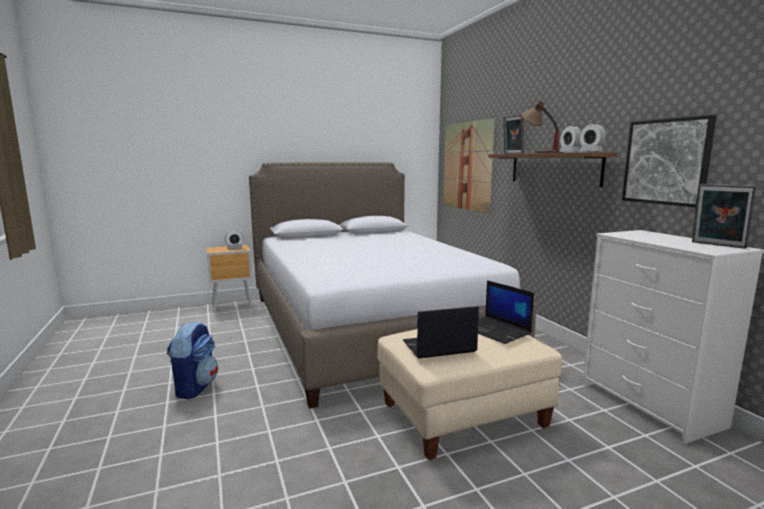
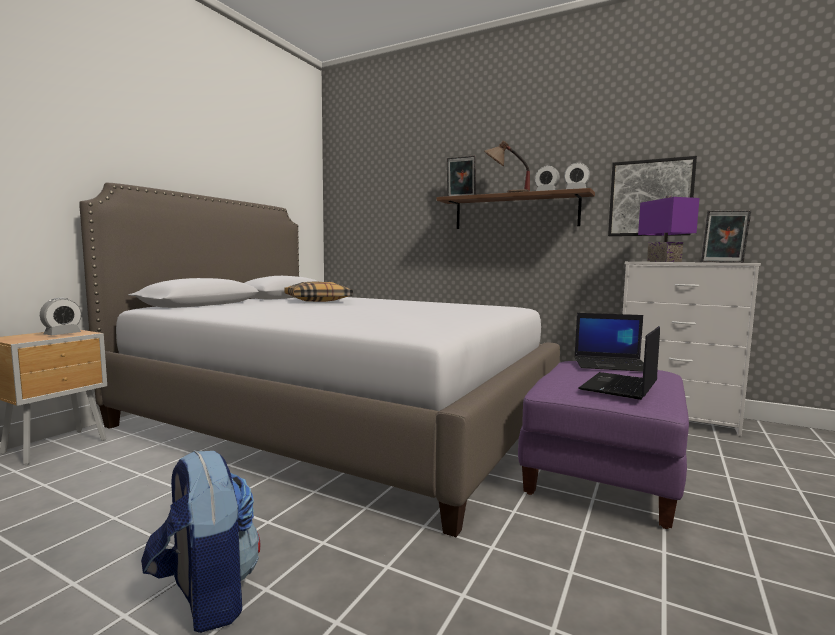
camera: 40 degrees left, 5 degrees down
(378, 239) = (318, 300): none -> pillow
(462, 416) = (602, 474): beige ottoman -> purple ottoman
(466, 166) = (377, 217): picture -> none
(645, 237) = (665, 261): none -> purple table lamp

